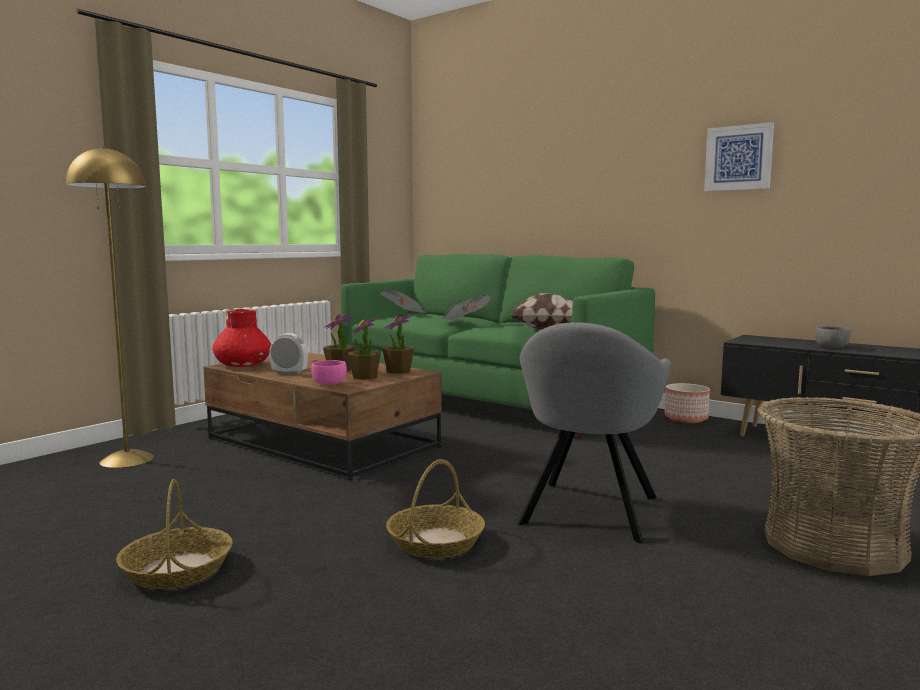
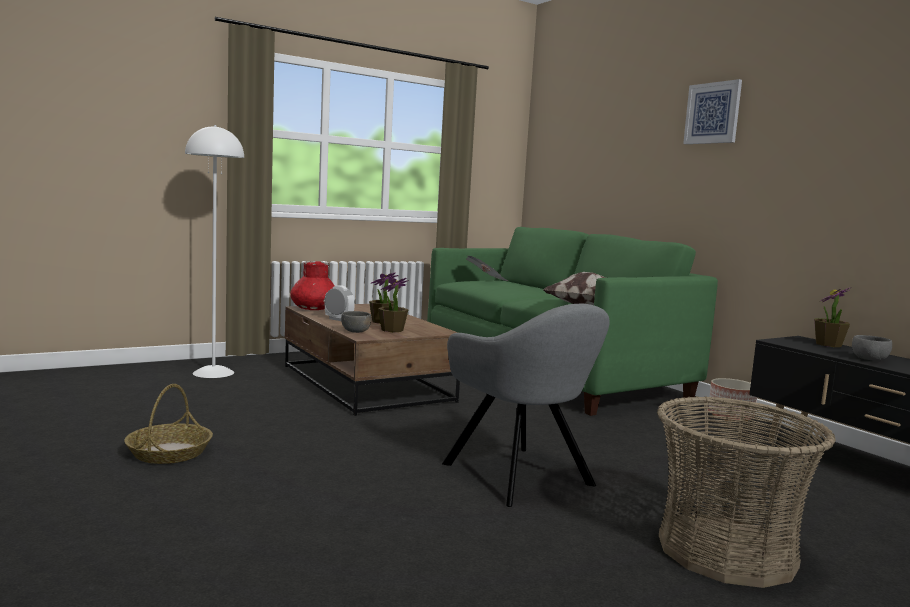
camera: 20 degrees right, 0 degrees up
(127, 459) = (213, 373): yellow floor lamp -> white floor lamp
(329, 383) = (356, 331): pink bowl -> grey bowl
(398, 371) = (428, 329): potted plant -> potted plant (828, 344)
(435, 543) = (365, 473): basket -> none
(466, 321) = (527, 292): newspaper -> none
(588, 512) = (521, 476): grey armchair -> grey armchair turned 75 degrees counterclockwise
(738, 158) = (811, 147): picture -> picture (713, 113)

